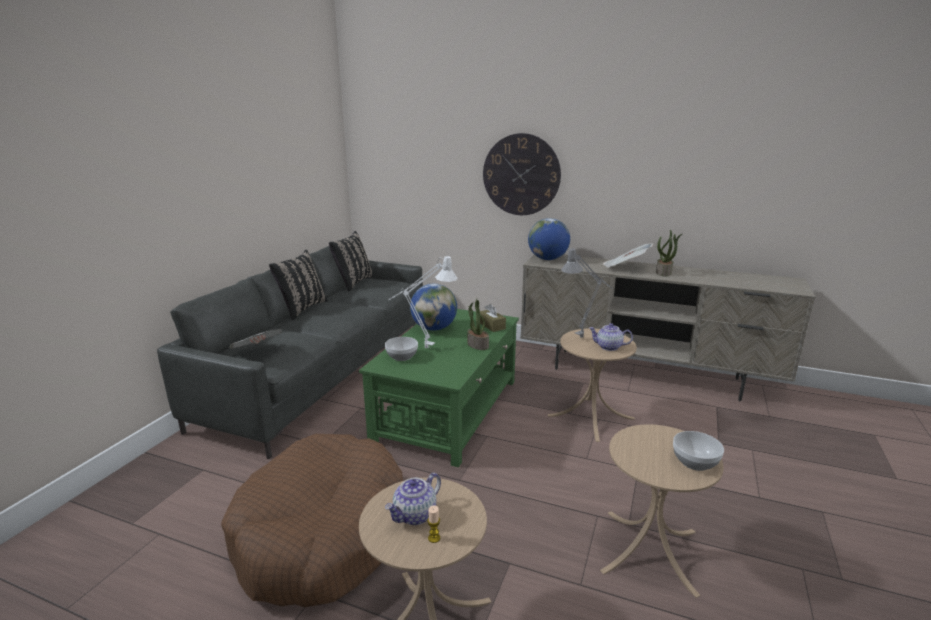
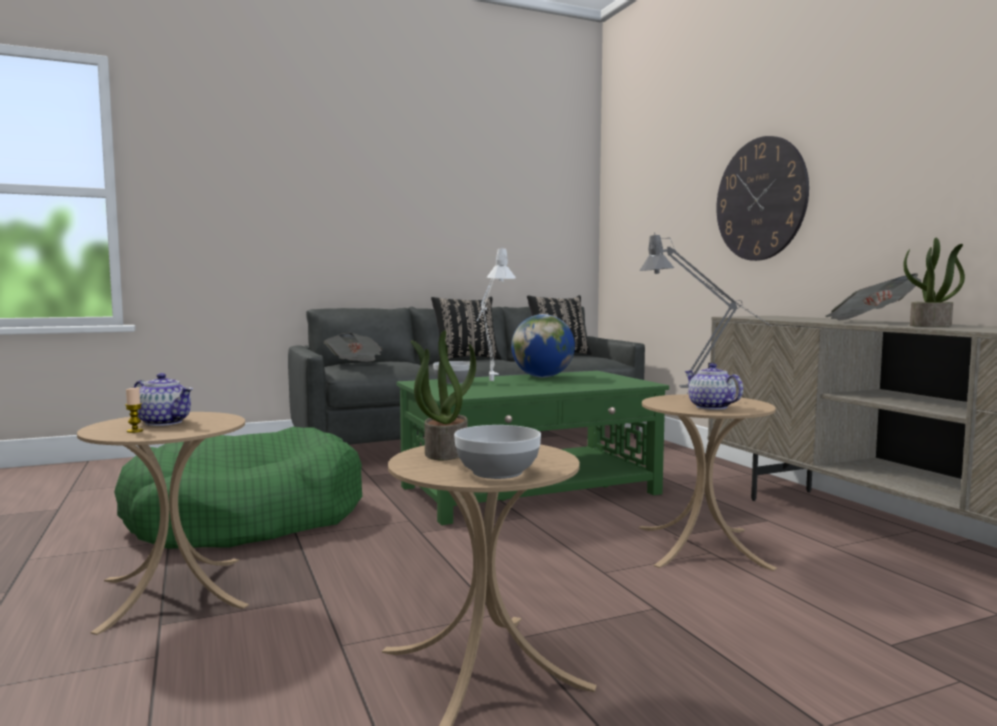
camera: 45 degrees right, 15 degrees down
(322, 533) = (246, 517): brown dog bed -> green dog bed
(415, 515) = (165, 422): teapot -> teapot turned 150 degrees counterclockwise
(477, 345) = (551, 388): potted plant -> potted plant (445, 452)
(491, 326) = (613, 384): brown tissue box -> none
(548, 259) = (765, 316): globe -> none

